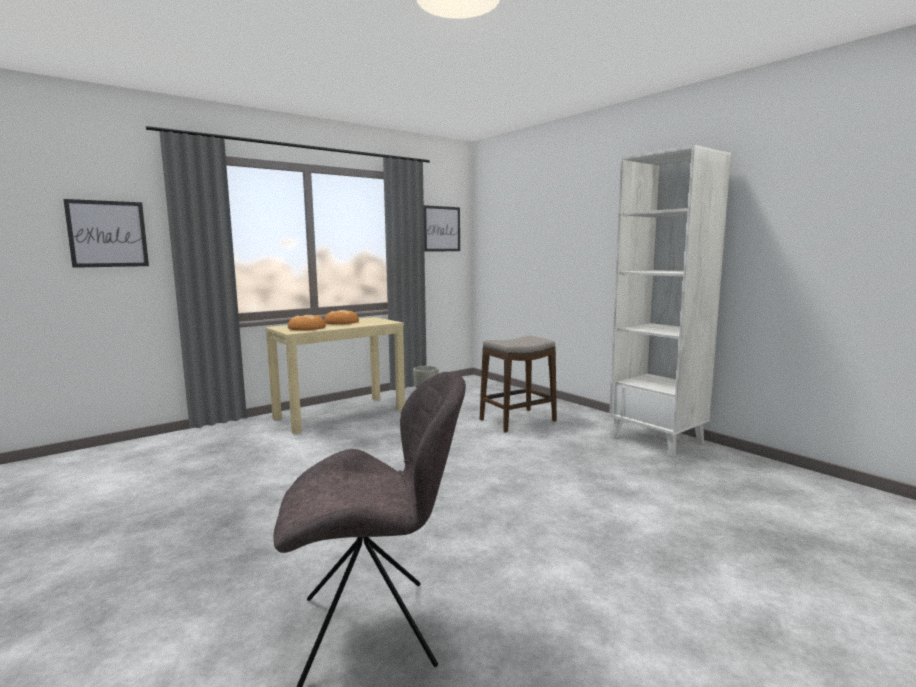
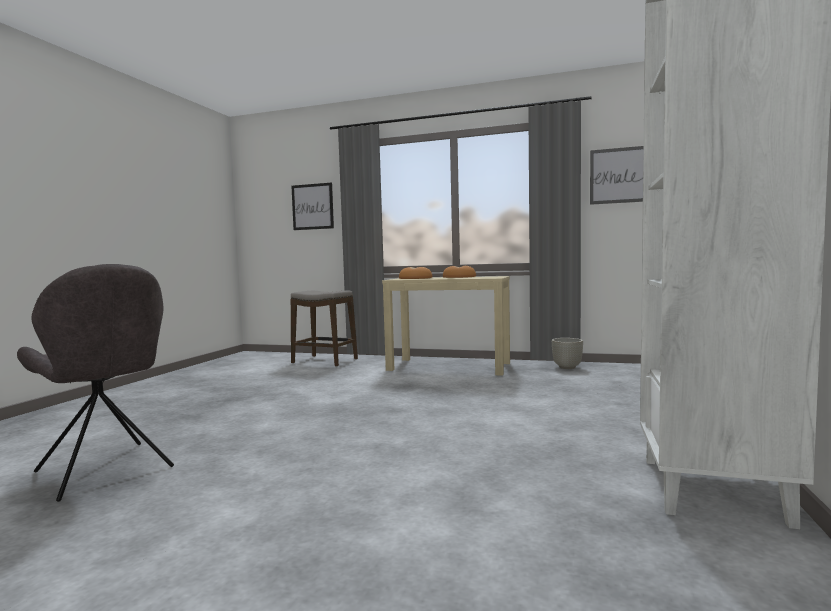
camera: 55 degrees right, 5 degrees down
(518, 420) = (578, 411): stool -> stool (324, 361)

